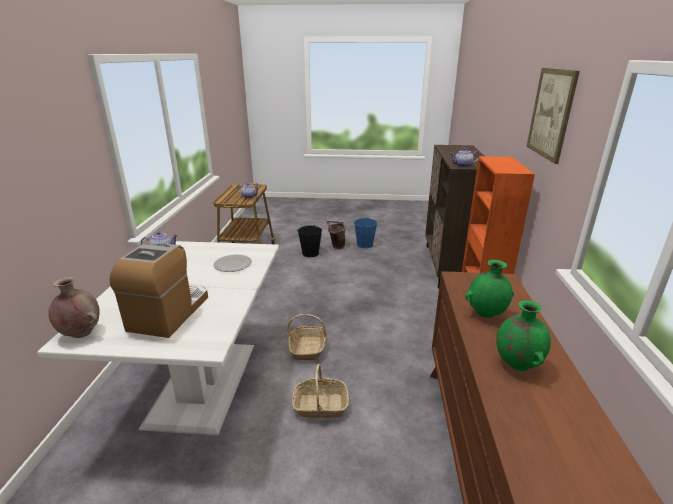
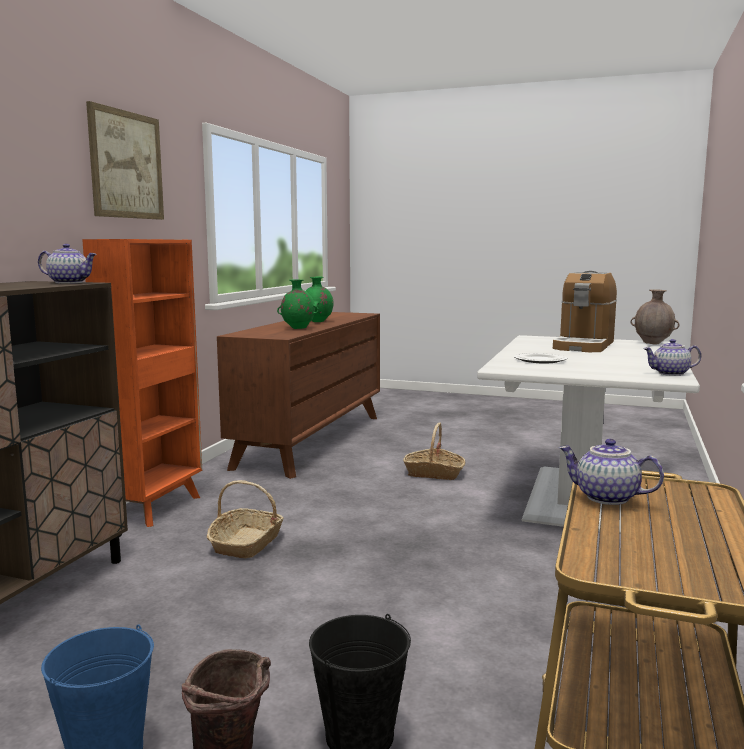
camera: 165 degrees left, 15 degrees down
(308, 348) = (436, 511): basket -> basket (246, 543)

